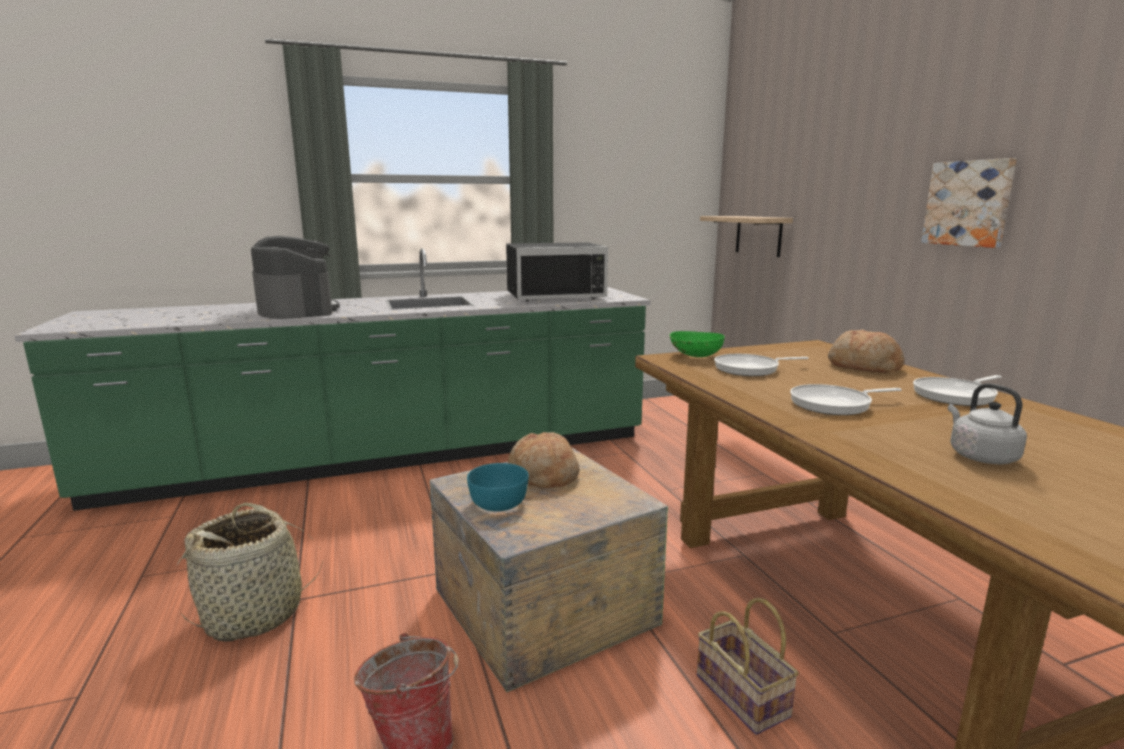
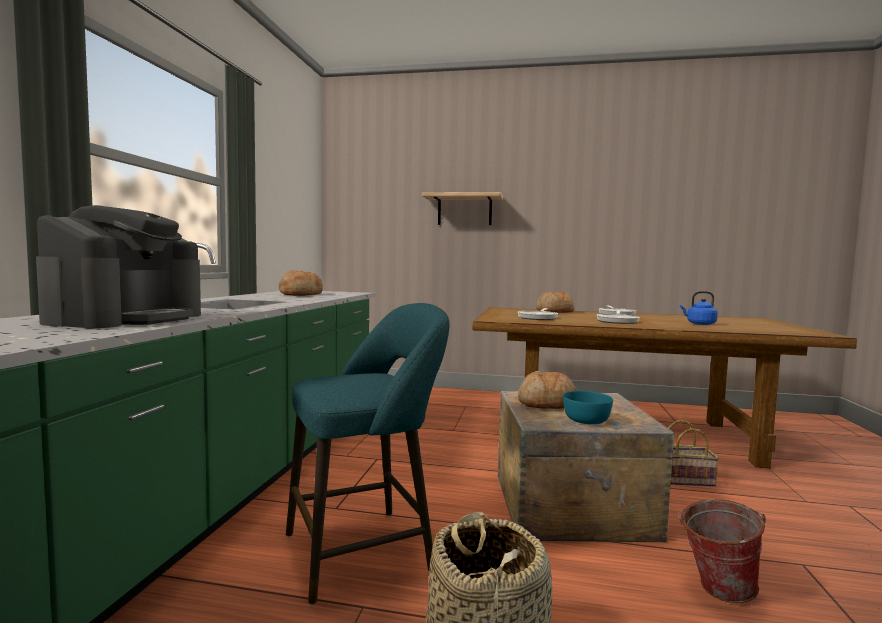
camera: 60 degrees left, 10 degrees down
(297, 310) = (127, 318): coffee machine -> coffee machine turned 105 degrees clockwise
(373, 527) = (366, 550): none -> turquoise stool
(554, 295) = (300, 294): black microwave -> bread
(695, 356) = (494, 317): green bowl -> none
(758, 235) = (374, 249): shelf -> shelf (464, 210)
(969, 203) = (541, 227): picture -> none
(979, 456) = (699, 324): grey kettle -> blue kettle

